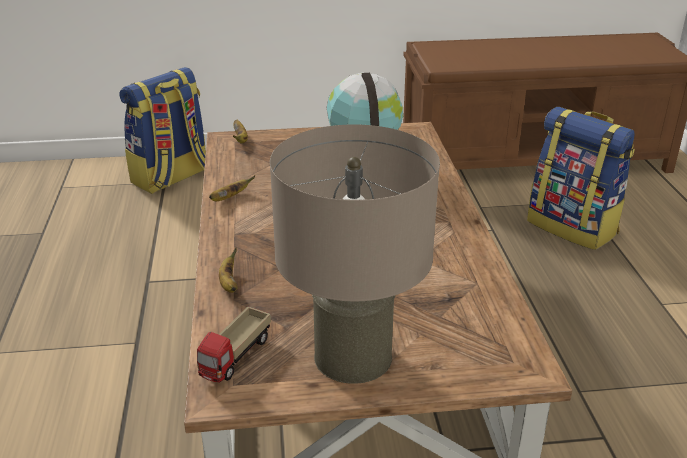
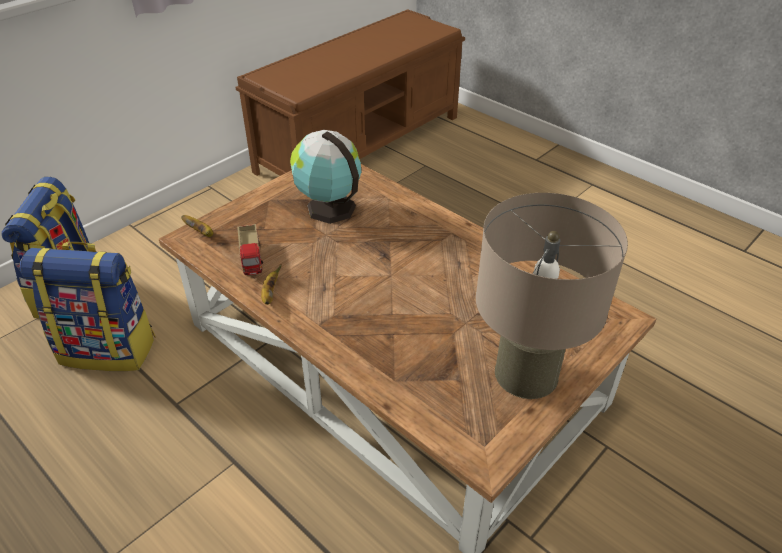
camera: 40 degrees left, 10 degrees up
(229, 283) = (374, 370): banana -> none
(236, 357) = (459, 424): toy truck -> toy truck (252, 258)
(573, 227) = (440, 189): backpack -> backpack (110, 349)

